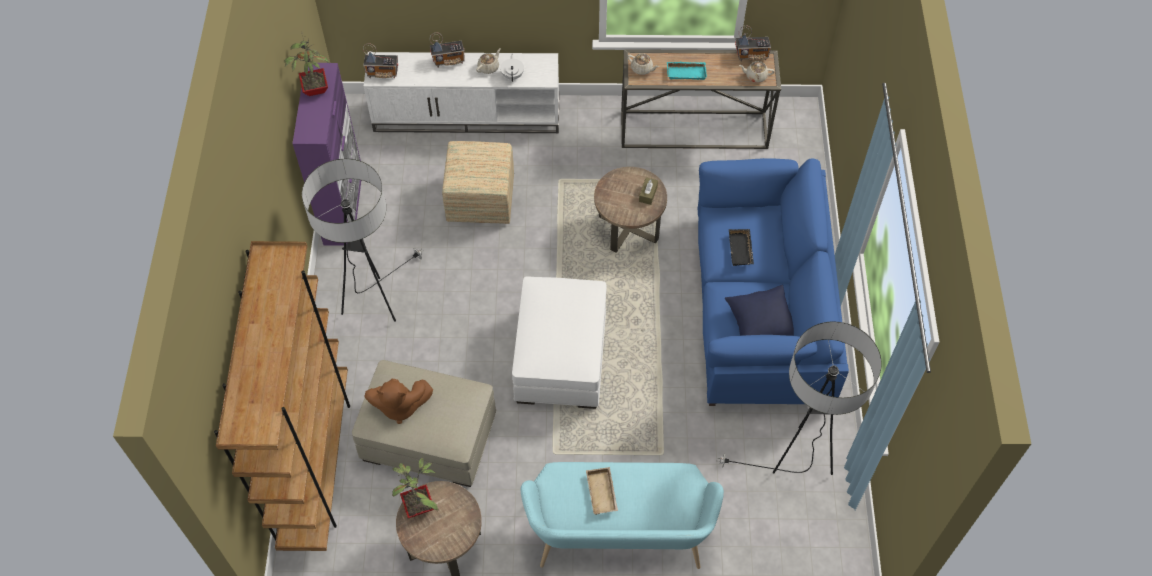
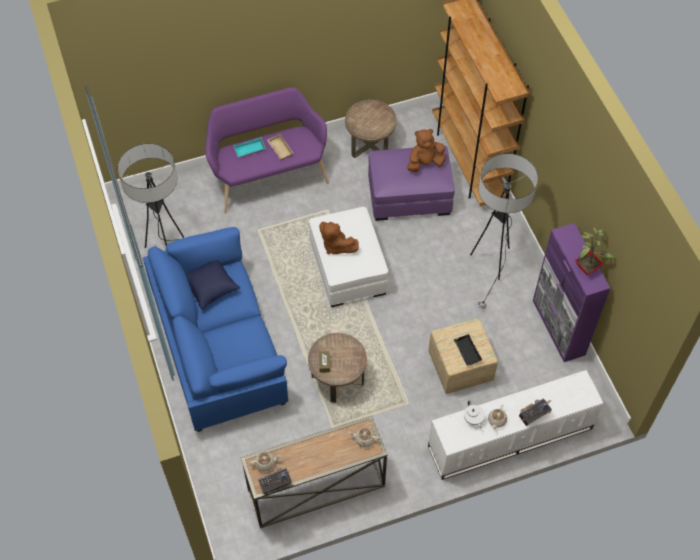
camera: 160 degrees right, 0 degrees up
(383, 73) = (578, 386): radio -> none
(420, 506) = (384, 122): potted plant -> none
(428, 437) = (410, 195): beige ottoman -> purple ottoman
(577, 324) = (336, 245): none -> brown plush toy
(619, 539) = (268, 176): turquoise bench -> purple bench
(686, 72) = (325, 448): turquoise tray -> turquoise tray (249, 150)
(741, 250) = (239, 337): black tray -> black tray (466, 351)

